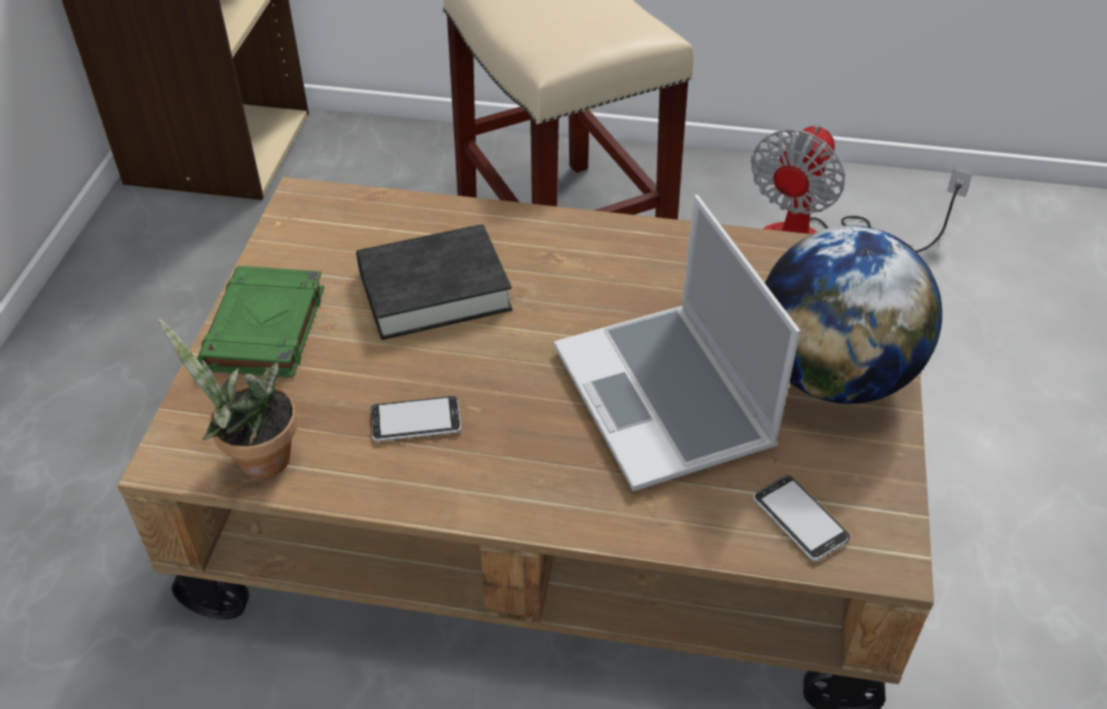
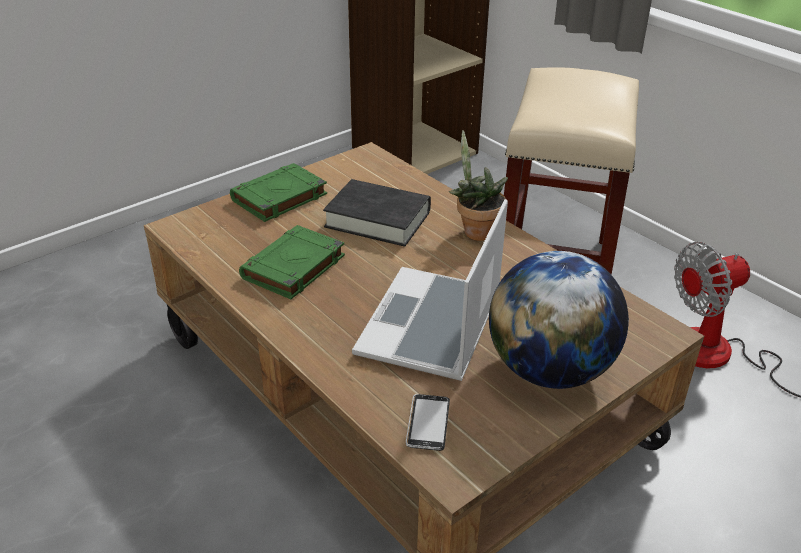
camera: 40 degrees right, 10 degrees down
(256, 459) = (207, 245): potted plant -> potted plant (475, 231)
(416, 421) = (293, 268): phone -> green book

